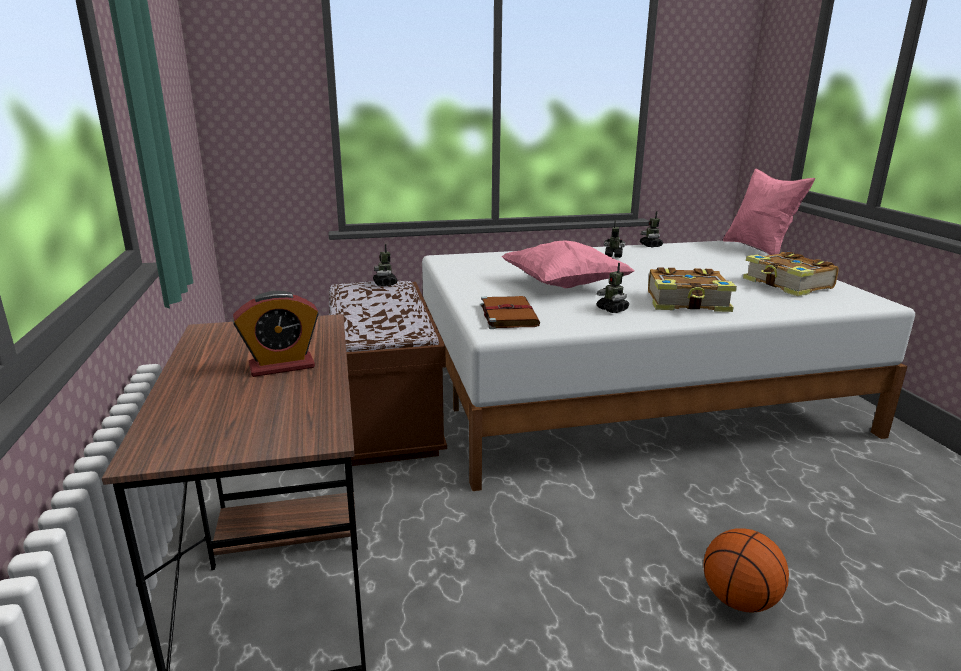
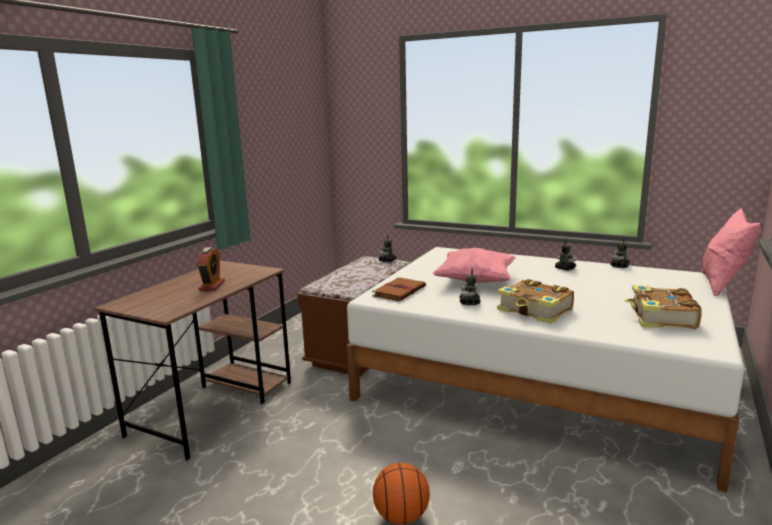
camera: 40 degrees right, 5 degrees down
(282, 366) = (212, 285): alarm clock -> alarm clock turned 105 degrees counterclockwise

